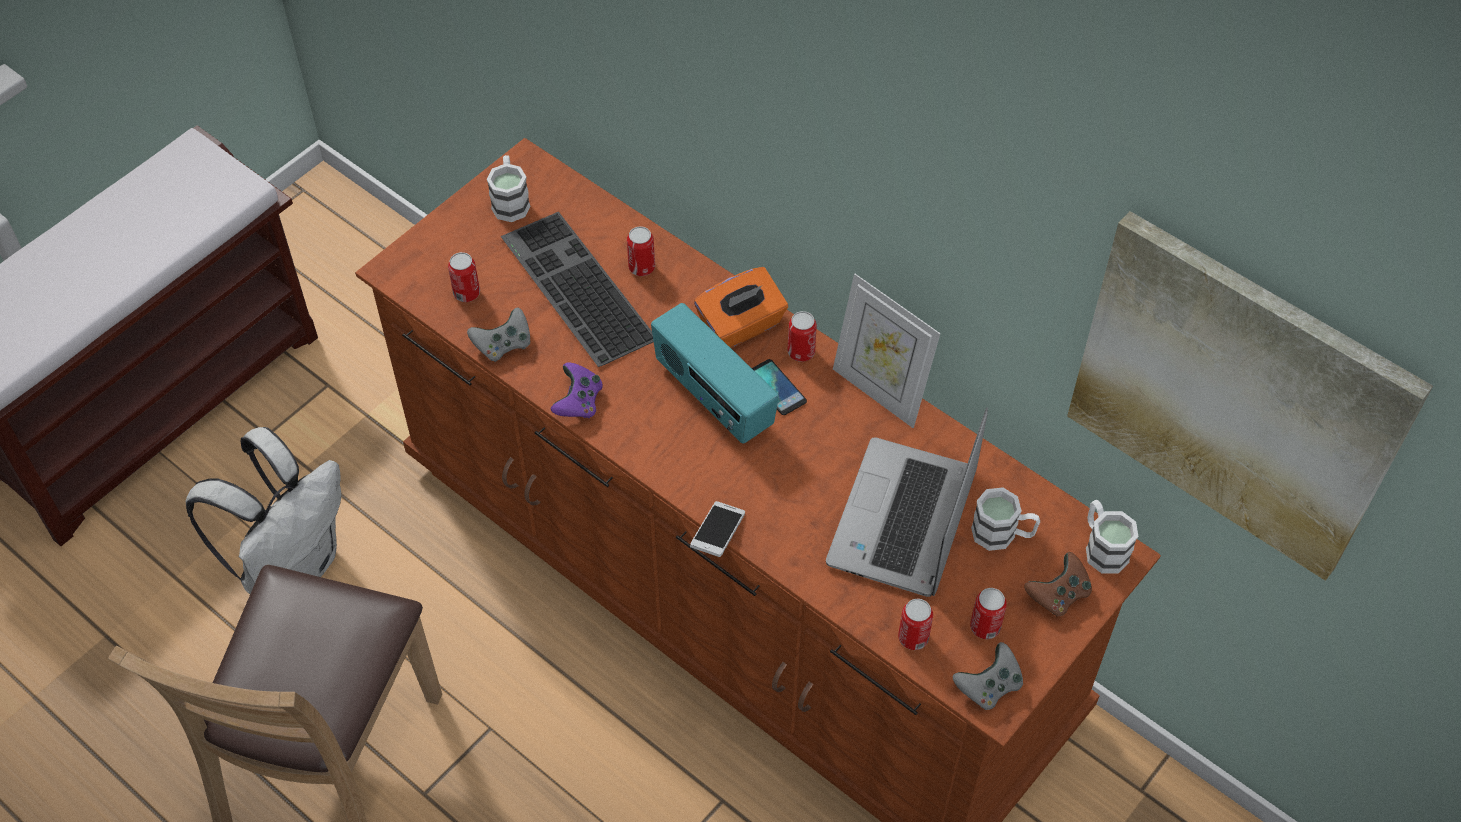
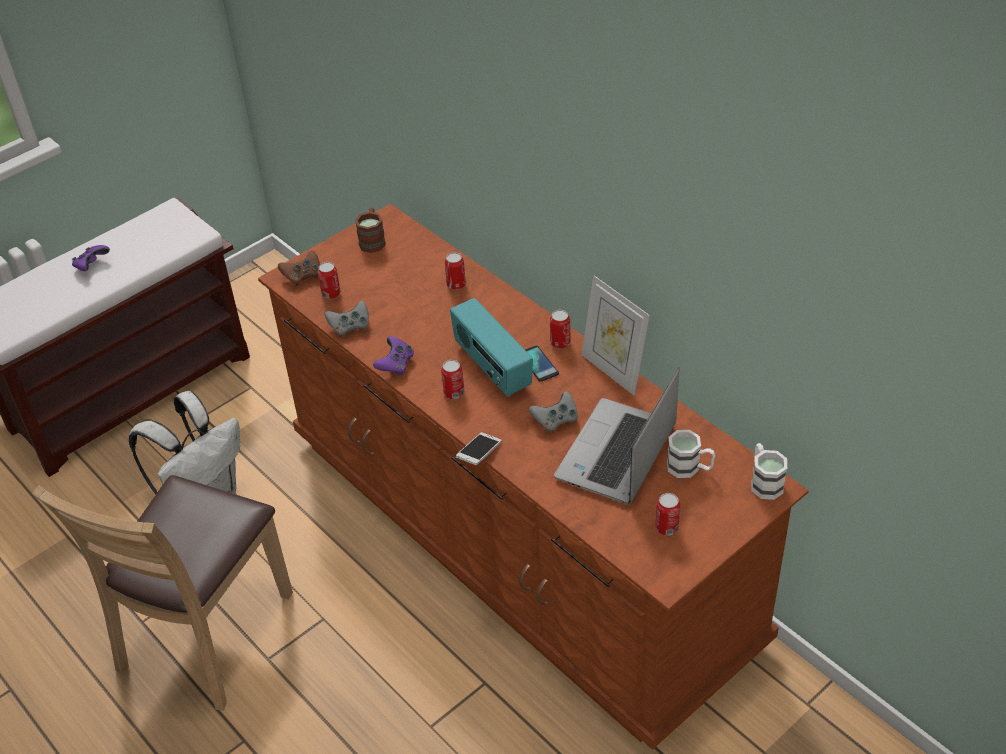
camera: 10 degrees right, 10 degrees down
(92, 250) = (92, 265): none -> purple game controller
(510, 201) = (372, 240): white mug -> brown mug
(573, 288) = (405, 295): keyboard -> none
(741, 326) = (520, 324): orange tissue box -> none
(913, 637) = (611, 531): can -> can (454, 393)
(988, 686) = (663, 567): grey game controller -> grey game controller (555, 420)
(1058, 595) = (725, 511): brown game controller -> brown game controller (302, 276)
(1236, 396) = (849, 342): picture -> none

